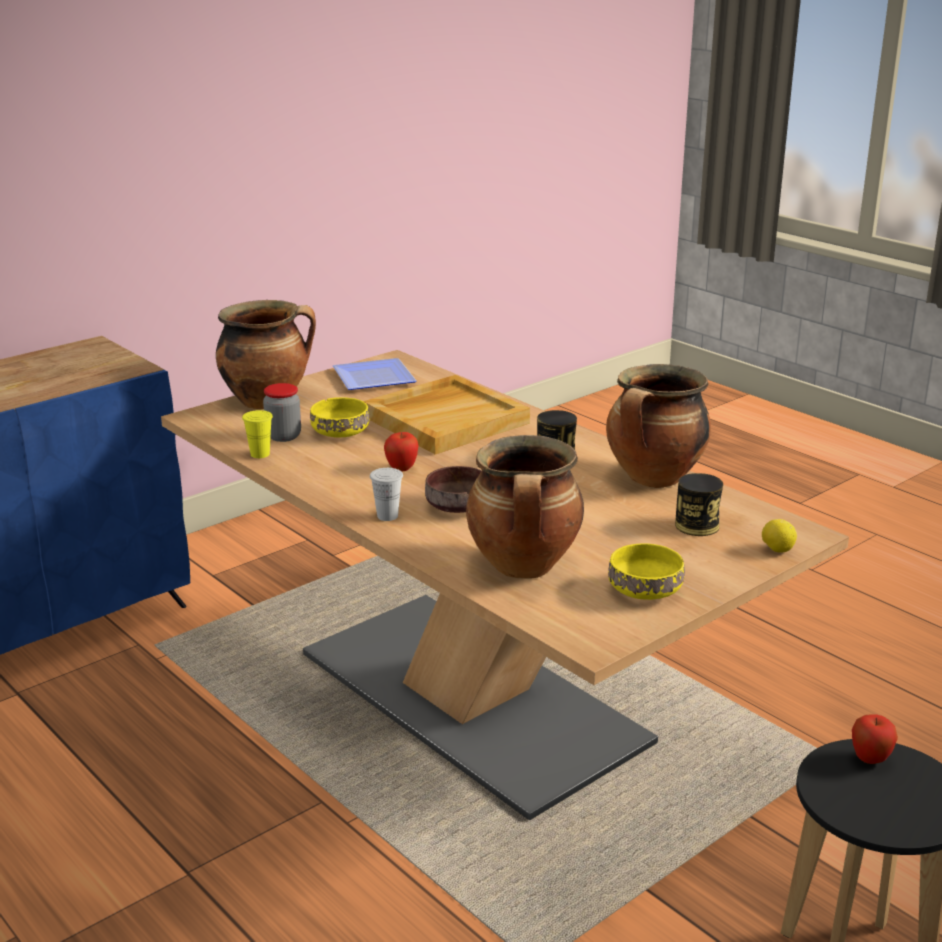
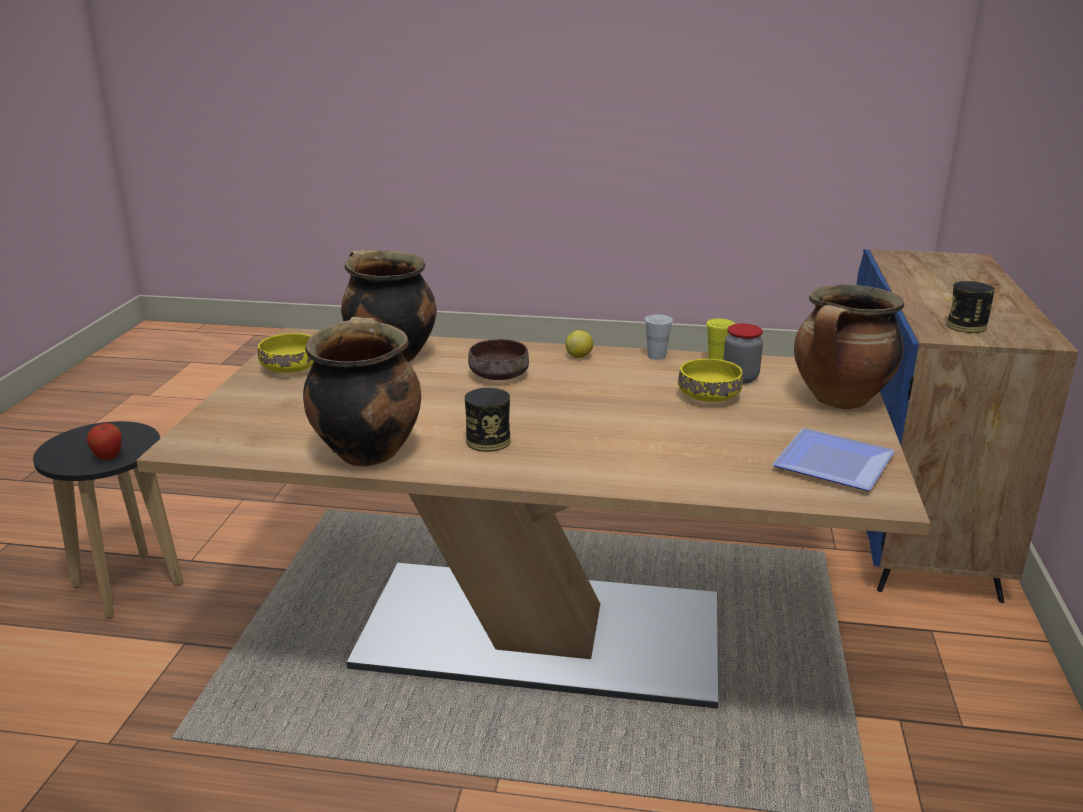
camera: 140 degrees right, 0 degrees up
(387, 516) = (535, 354): white cup -> white cup (656, 356)
(401, 469) = (594, 386): apple -> none
(446, 419) = (657, 443): beige tray -> none
(697, 525) = (288, 422): can -> can (966, 326)
(777, 550) = (202, 424): lemon -> lemon (579, 356)

